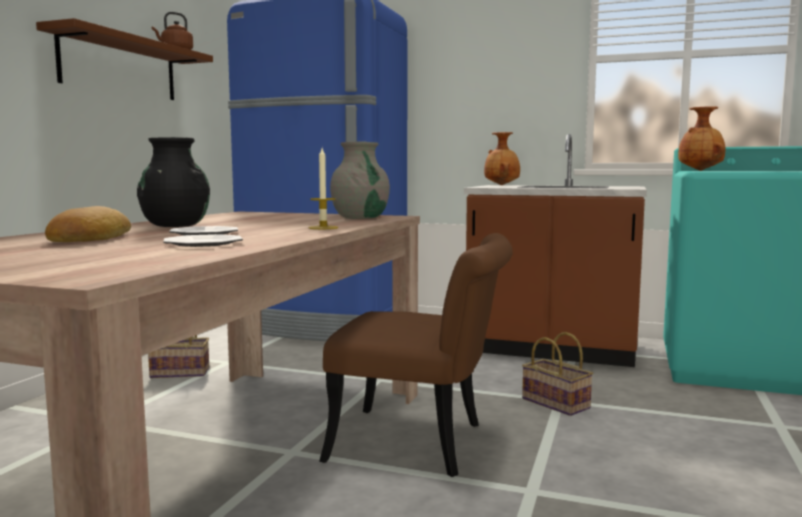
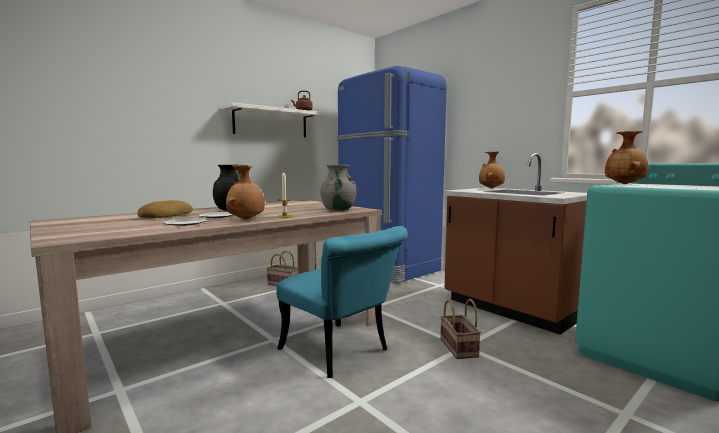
camera: 30 degrees right, 0 degrees up
(120, 67) = (271, 122): brown shelf -> white shelf
(281, 233) = (246, 219): none -> brown vase
(423, 444) = (341, 353): brown chair -> turquoise chair

